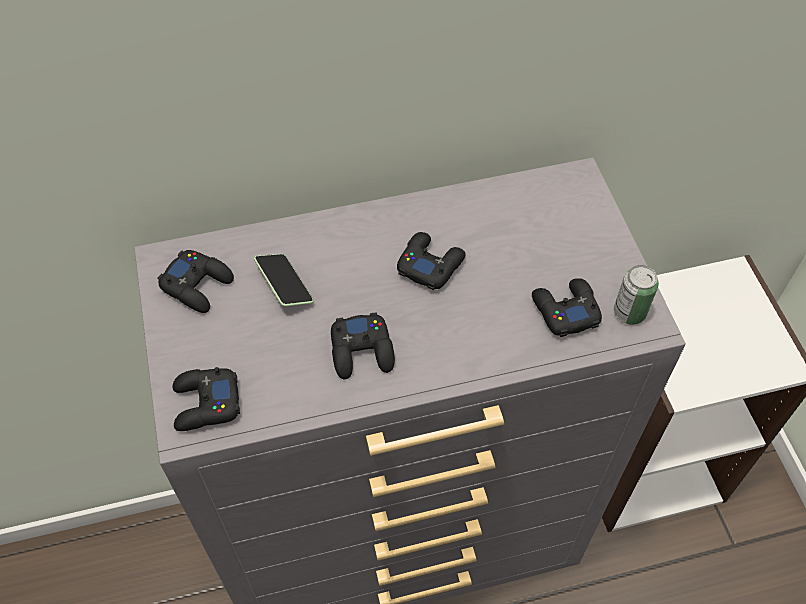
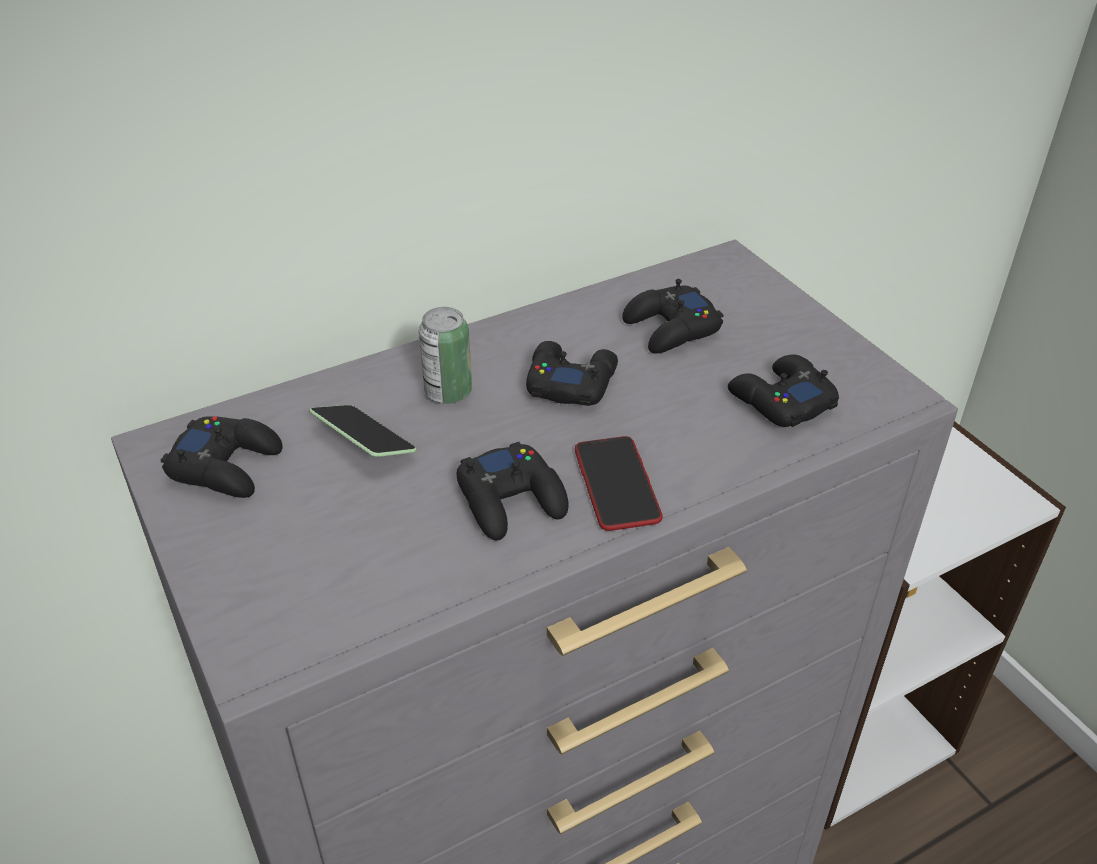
camera: 15 degrees left, 15 degrees down
(205, 404) = (282, 619): black game controller -> black game controller (671, 329)
(431, 354) = (616, 484): none -> phone
(629, 312) = (867, 387): can -> can (448, 392)

